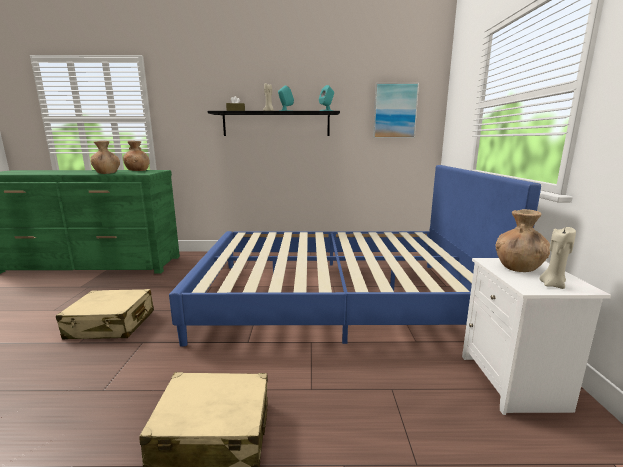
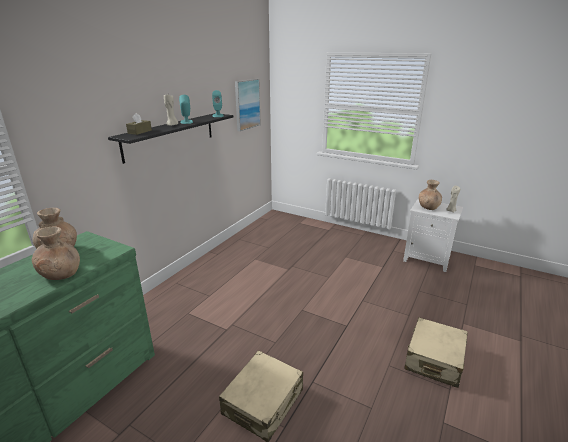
camera: 60 degrees left, 10 degrees up
(336, 297) = (311, 271): blue bed -> none

